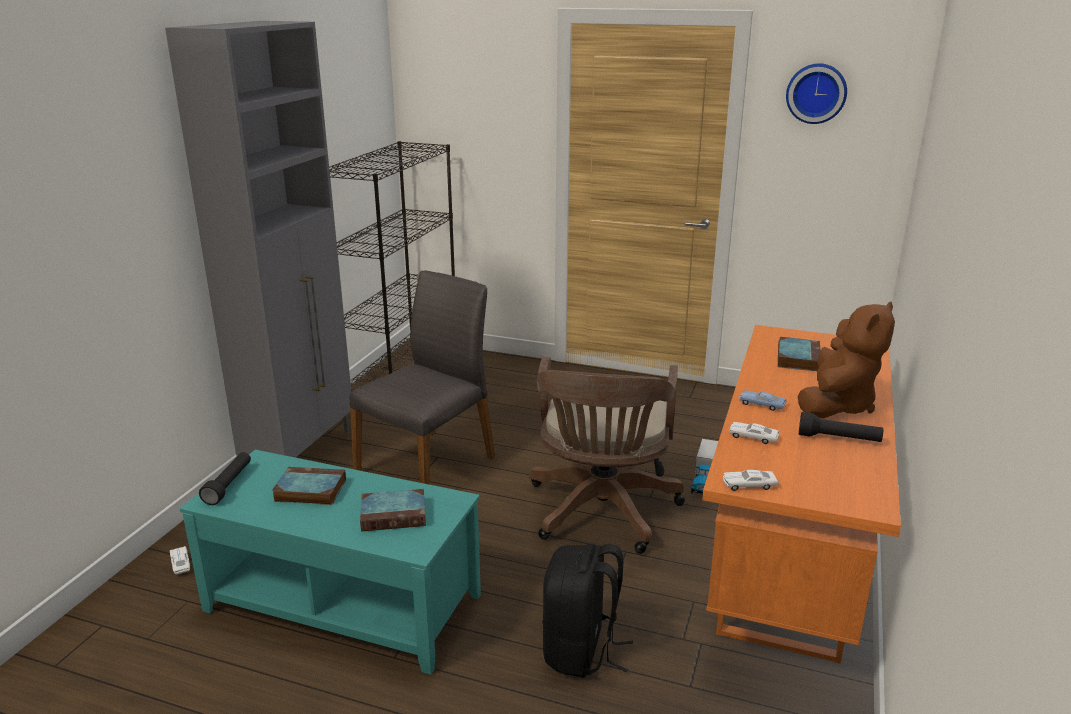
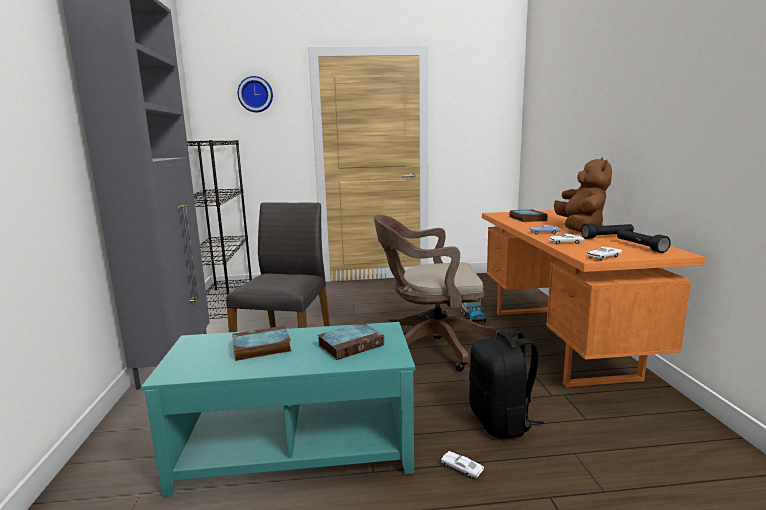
camera: 25 degrees left, 10 degrees down
(181, 564) = (111, 466): white toy car -> white toy car (461, 468)
(229, 485) = (179, 360): black flashlight -> black flashlight (640, 247)
(601, 513) = (430, 345): brown office chair -> brown office chair turned 105 degrees clockwise
(816, 93) = (467, 92): wall clock -> wall clock (255, 94)

